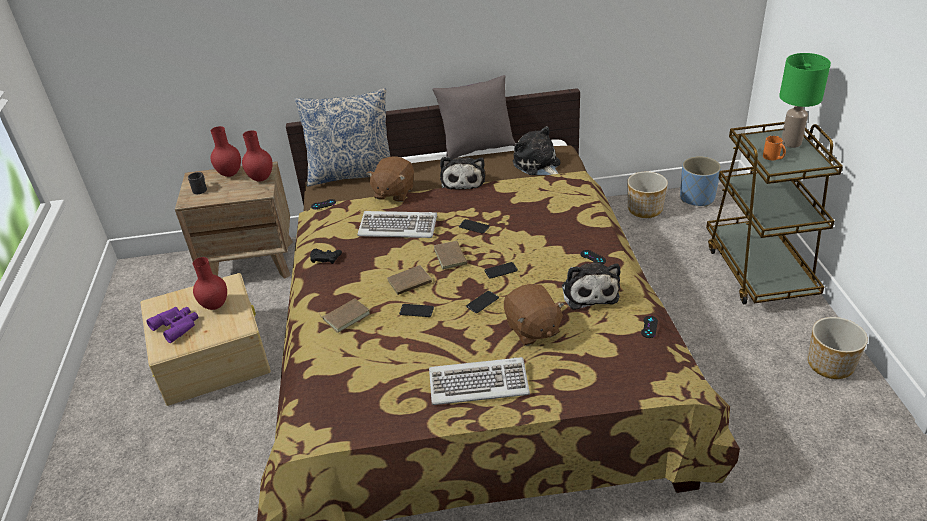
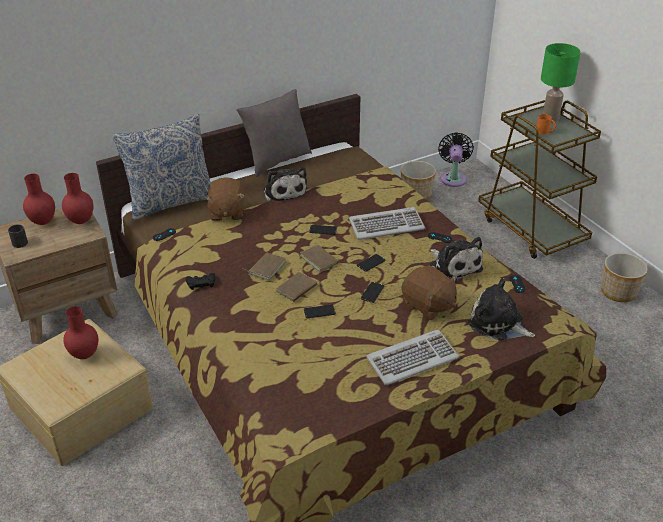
camera: 25 degrees left, 0 degrees up
(177, 325) = (55, 382): purple binoculars -> none
(346, 316) = (257, 330): brown book -> brown book (266, 267)
(398, 227) = (253, 242): keyboard -> keyboard (386, 225)
(538, 165) = (342, 167): plush toy -> plush toy (498, 324)
(697, 198) = (453, 178): blue planter -> black fan

